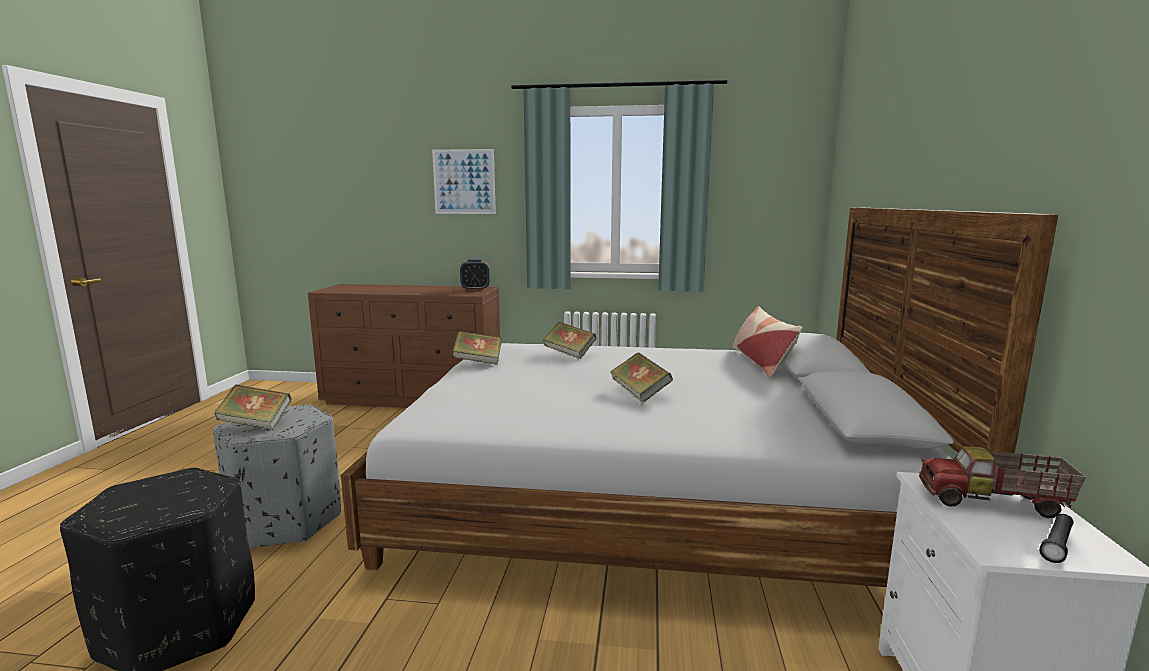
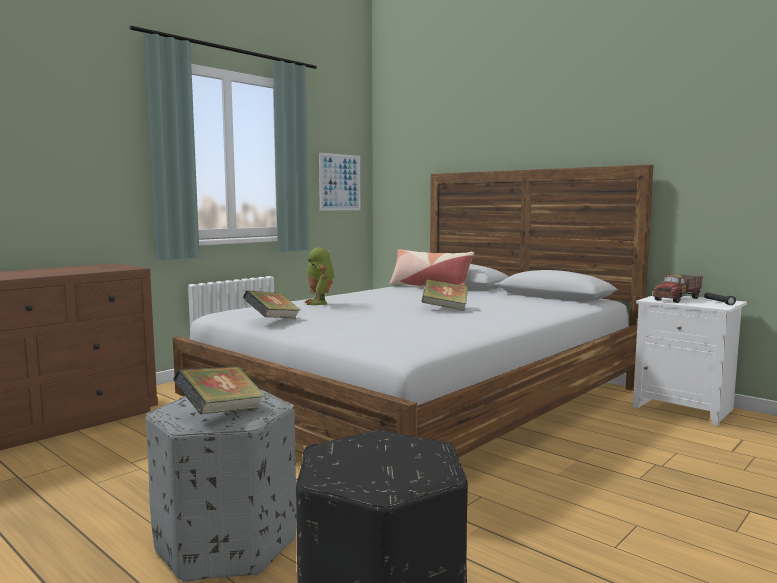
camera: 55 degrees left, 5 degrees down
(464, 181) = (59, 131): picture -> picture (340, 182)
(475, 289) = (104, 266): alarm clock -> none
(569, 354) = (320, 303): book -> toy robot

